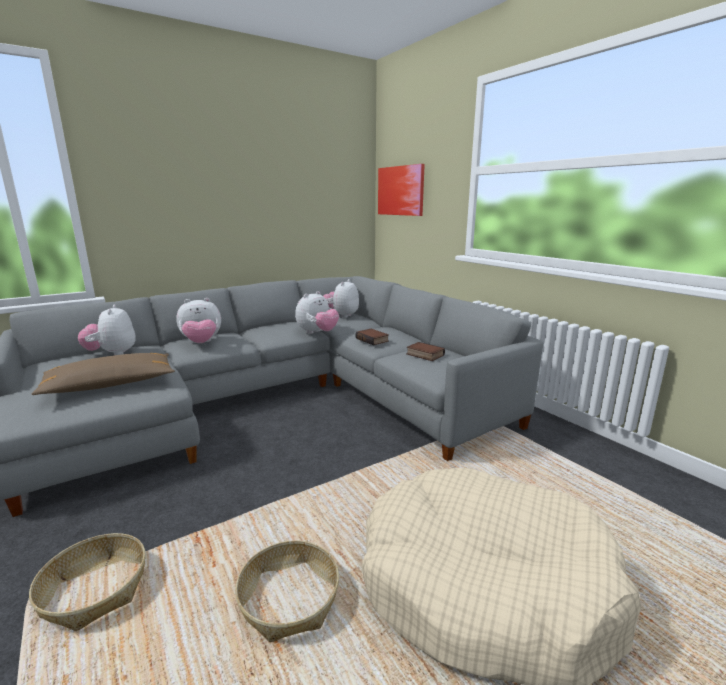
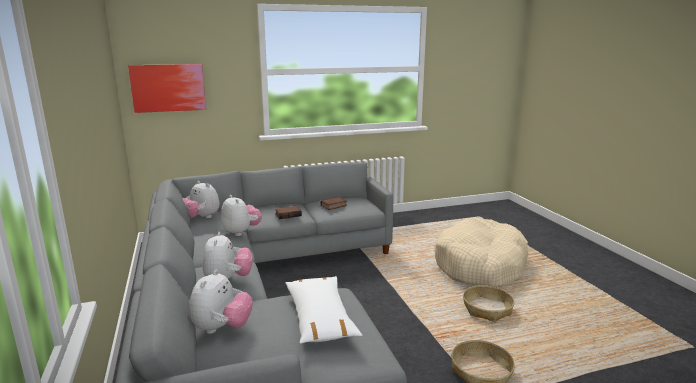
camera: 75 degrees left, 0 degrees up
(111, 384) = (320, 318): brown pillow -> white pillow
(112, 354) = (222, 328): plush toy -> plush toy turned 75 degrees counterclockwise

